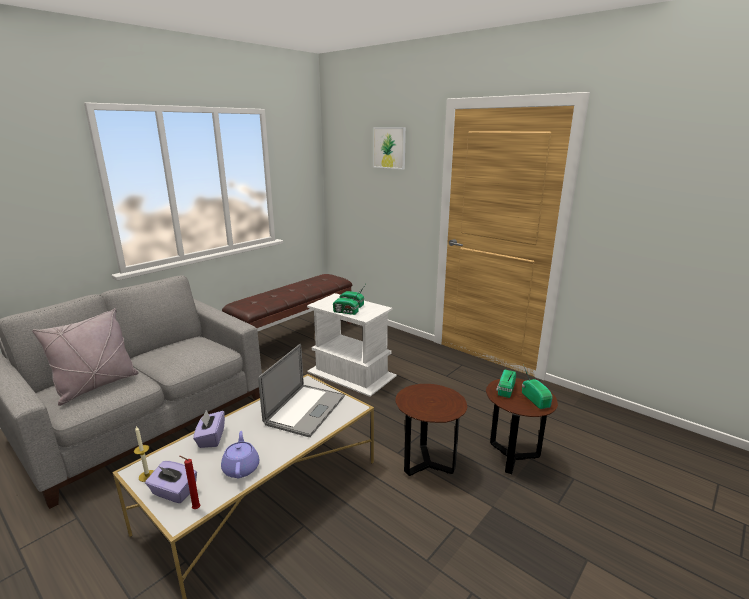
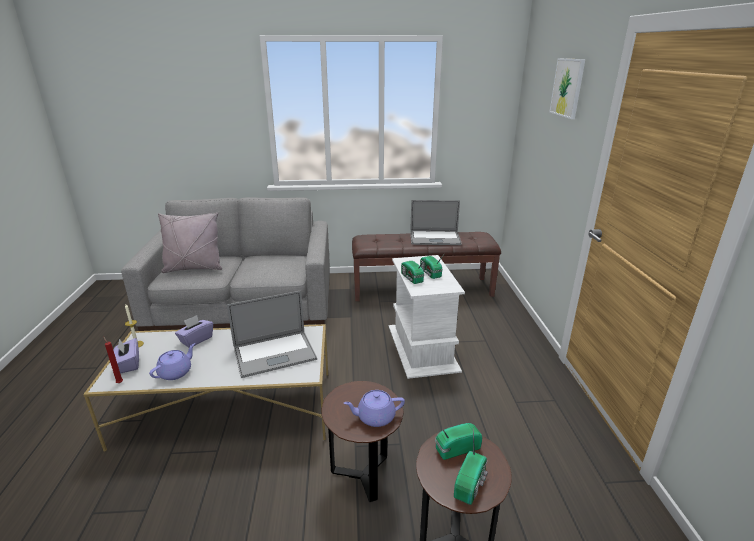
camera: 45 degrees right, 5 degrees up
(298, 287) = (435, 238): none -> laptop
(445, 400) = (375, 417): none -> purple teapot

